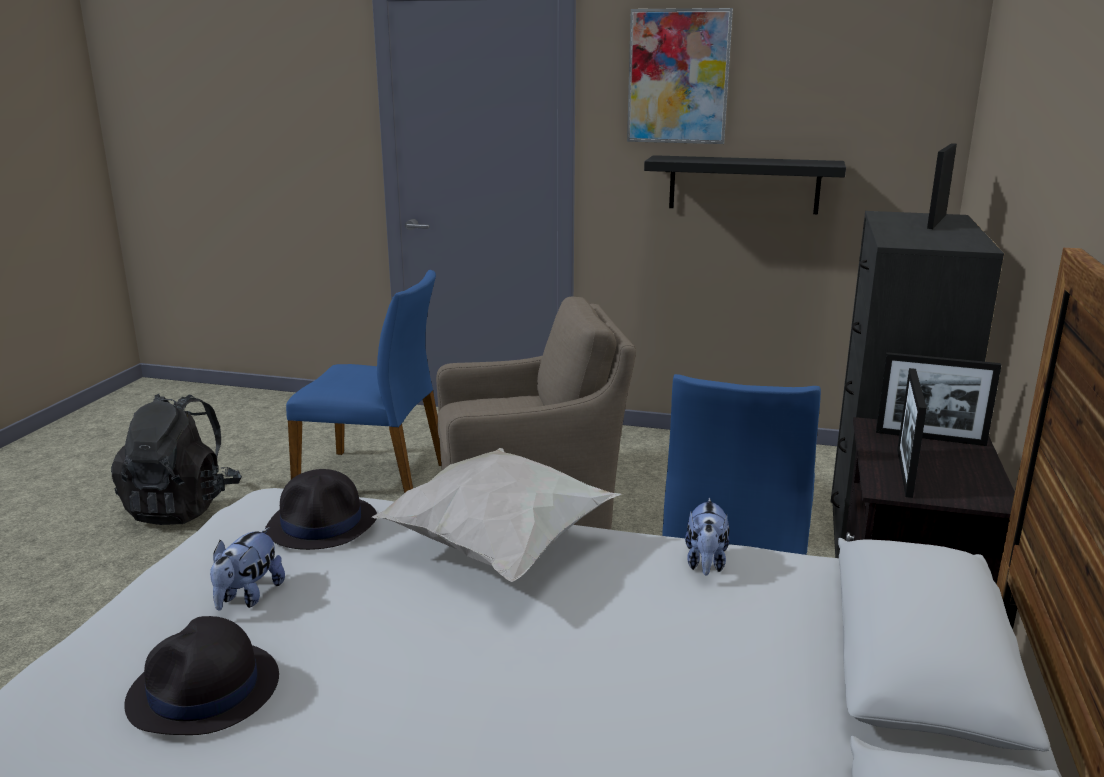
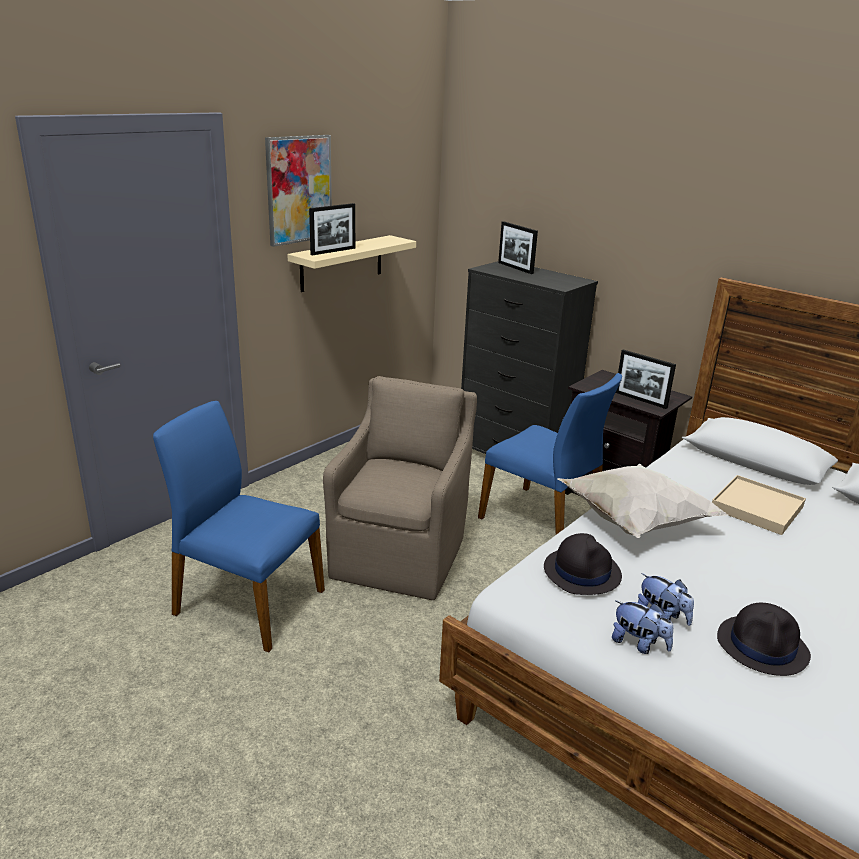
camera: 65 degrees left, 5 degrees up
(182, 507) = (175, 735): black backpack -> none
(375, 479) = (247, 602): blue chair -> blue chair turned 105 degrees counterclockwise
(678, 660) = (757, 508): none -> beige tray
(706, 563) = (672, 475): plush toy -> plush toy (639, 644)
(744, 184) = (342, 263): black shelf -> beige shelf
(930, 438) = (605, 382): picture frame -> picture frame (333, 251)

